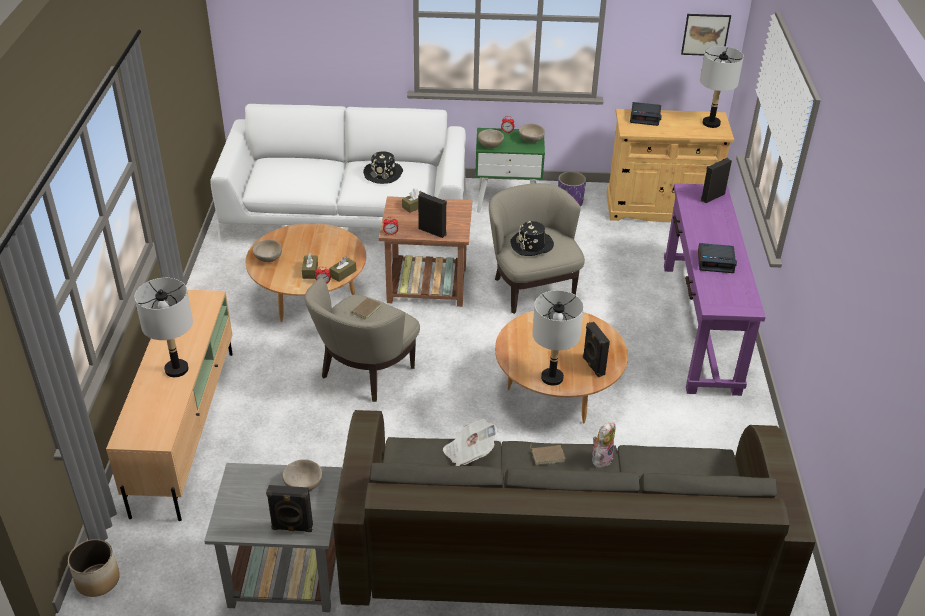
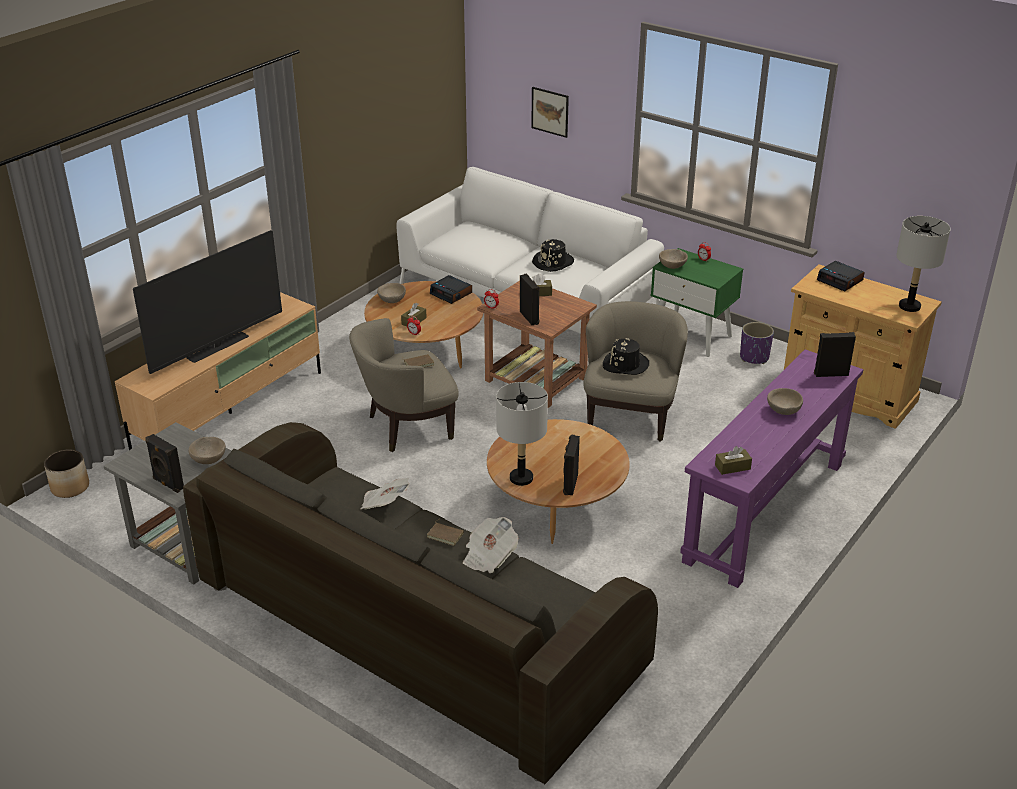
camera: 35 degrees right, 5 degrees down
(176, 369) = (218, 347): grey table lamp -> television
(343, 273) = (438, 332): brown tissue box -> brown tissue box (732, 467)
(530, 140) = (718, 273): beige bowl -> beige bowl (783, 410)
(601, 458) = (488, 557): plush toy -> newspaper
(705, 34) = (933, 203): picture -> picture (550, 111)
(716, 262) = (758, 429): alarm clock -> alarm clock (451, 293)

